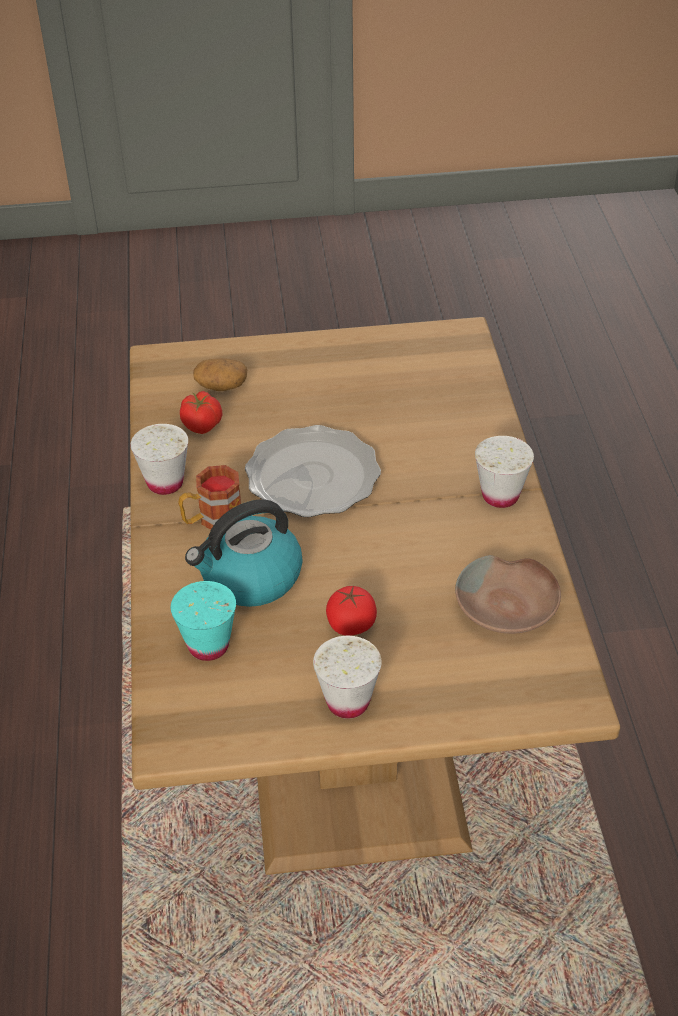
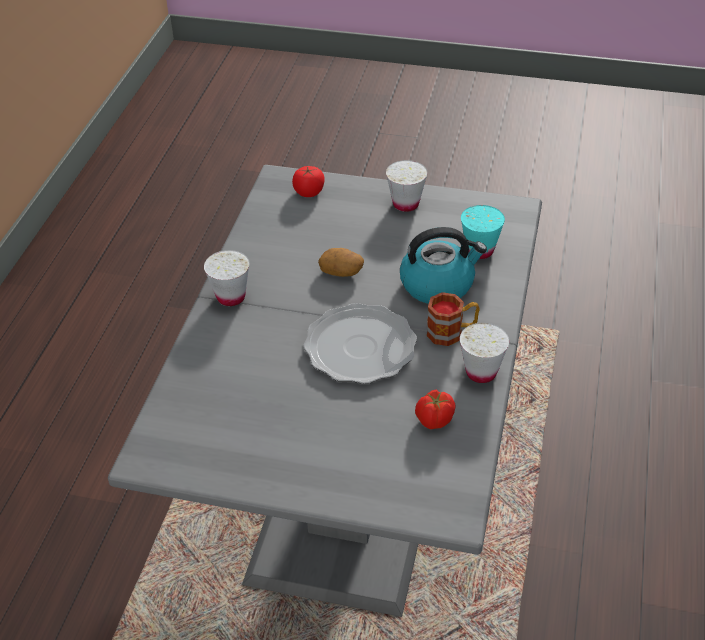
camera: 160 degrees left, 0 degrees up
(221, 386) = (403, 460): potato -> potato (342, 271)
(343, 723) = (356, 490): brown dining table -> grey dining table
(351, 625) = (383, 241): tomato -> tomato (309, 192)
(508, 608) = (280, 228): brown bowl -> none

